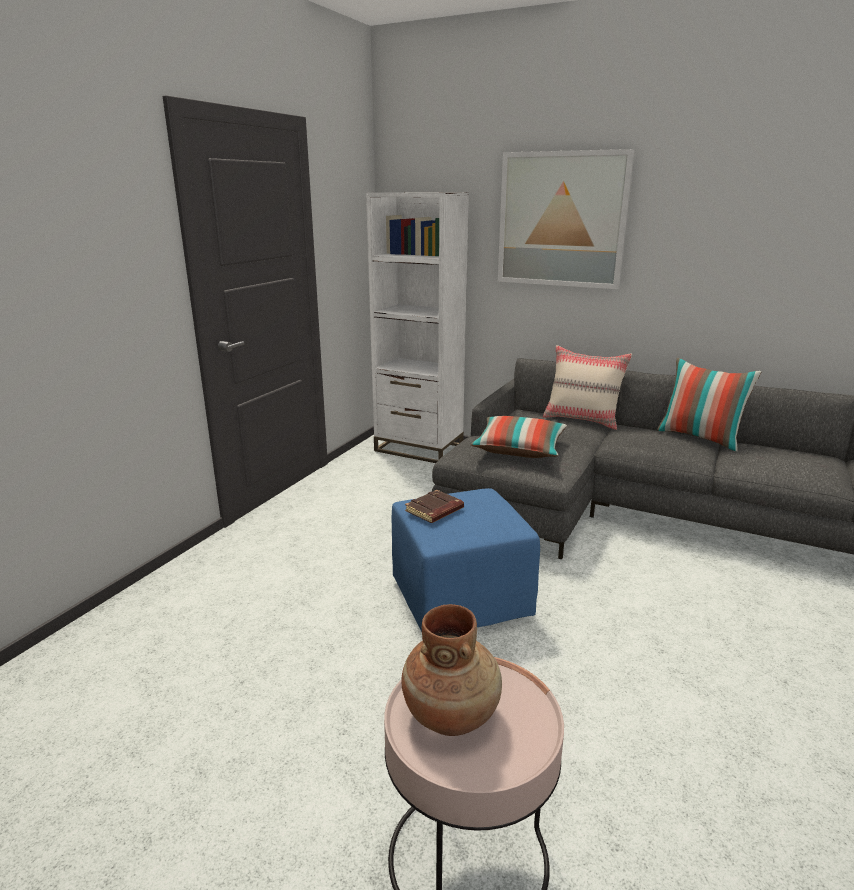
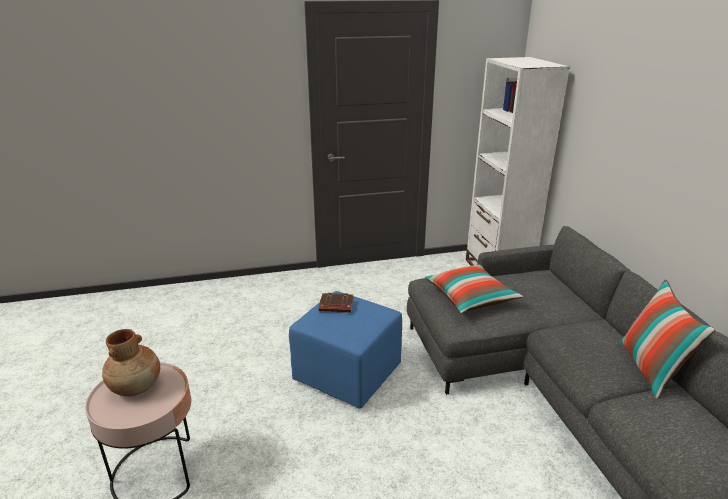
camera: 50 degrees right, 5 degrees up
(562, 220) = (629, 107): picture -> none
(582, 420) = (579, 301): beige pillow -> none

